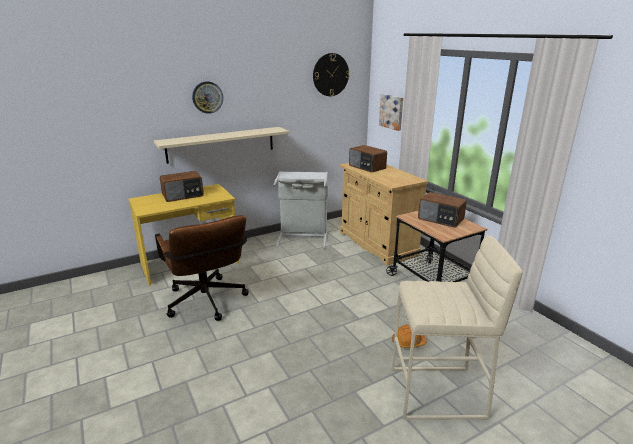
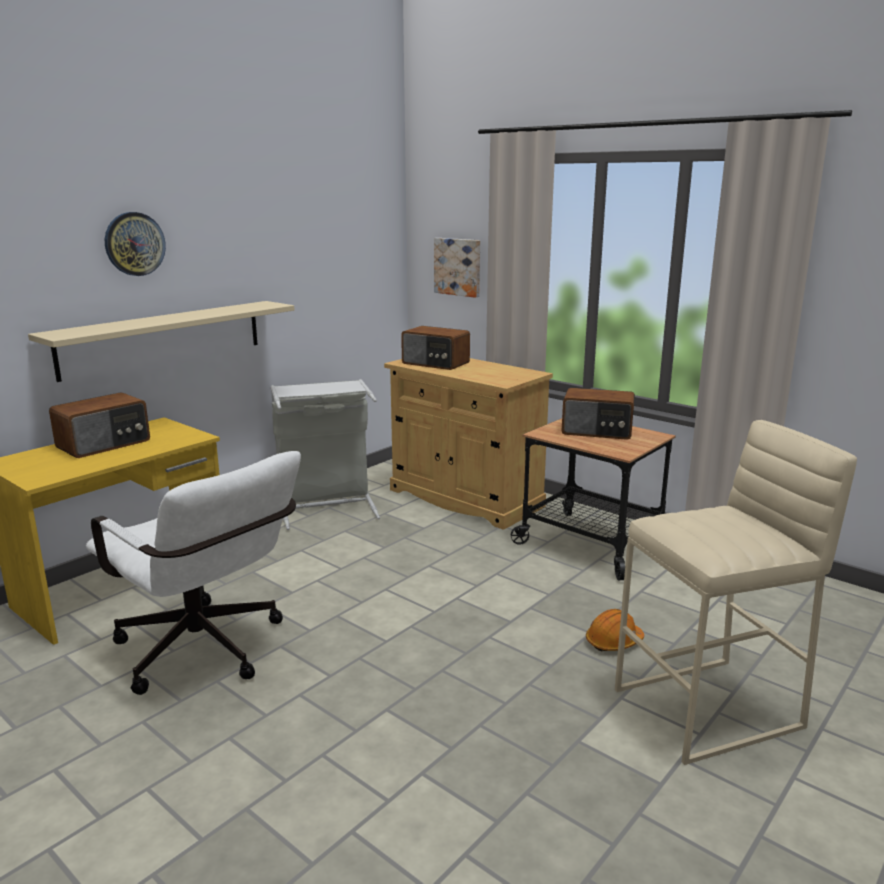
camera: 20 degrees left, 5 degrees down
(208, 304) = (207, 653): brown office chair -> white office chair
(330, 75) = (346, 205): wall clock -> none

